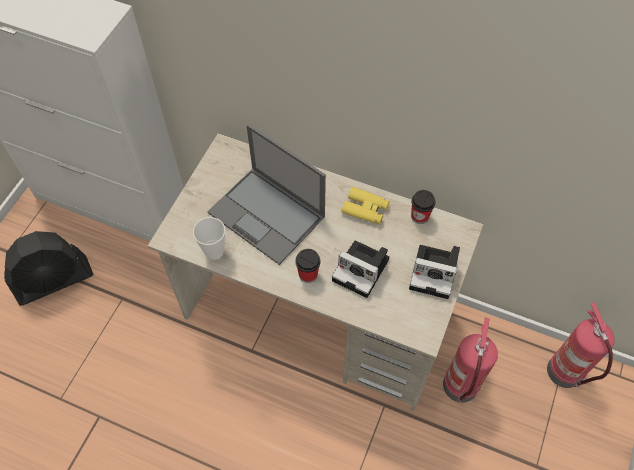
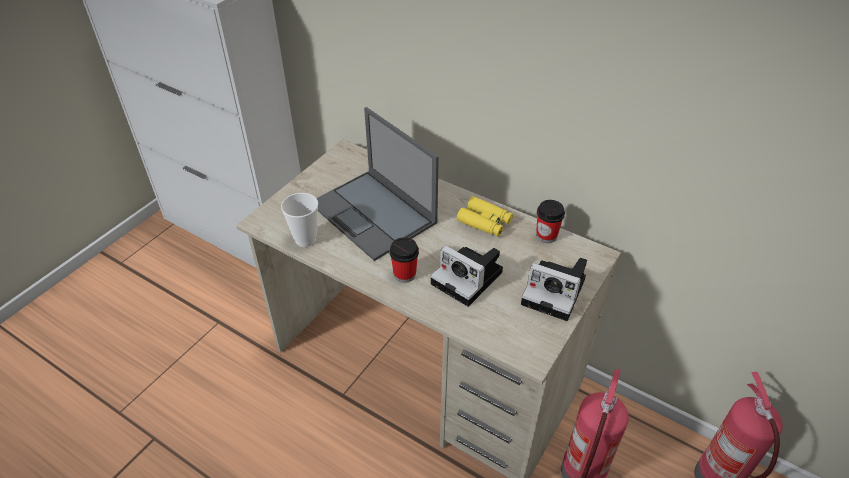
camera: 10 degrees right, 15 degrees down
(54, 281) = (155, 295): black fan -> none

